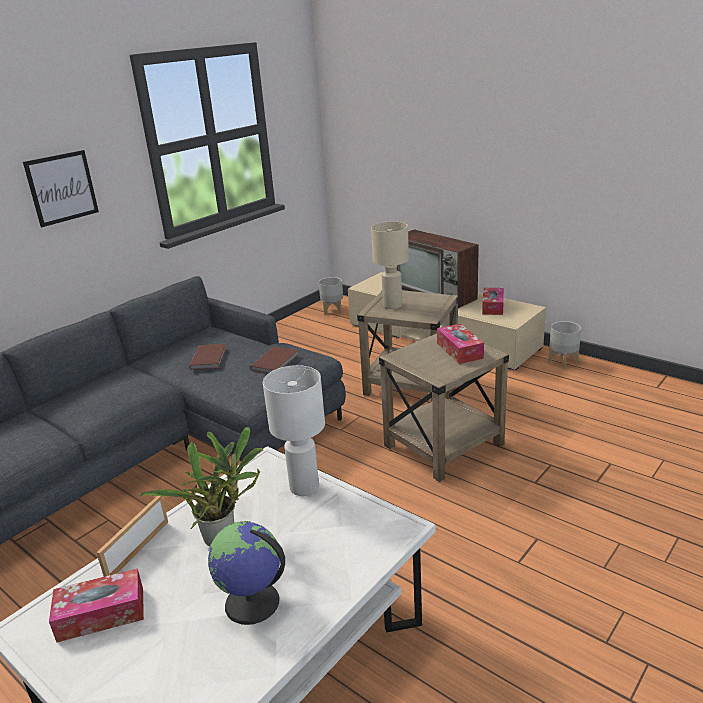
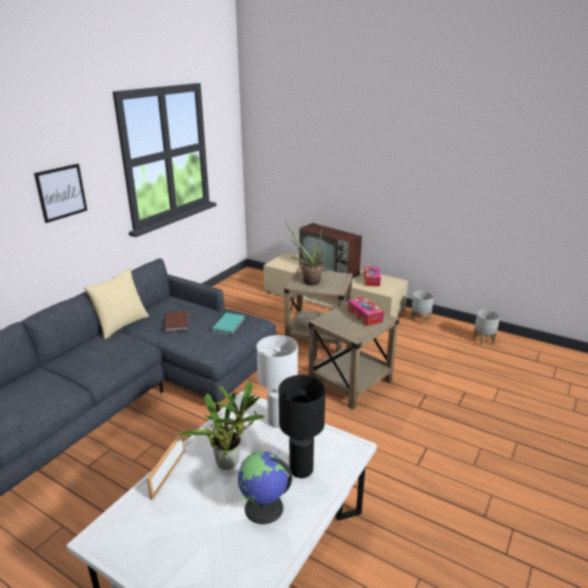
camera: 10 degrees left, 0 degrees up
(101, 614) = (154, 524): tissue box -> none
(139, 361) = (121, 324): none -> pillow
(276, 362) = (229, 325): brown book -> turquoise book
(318, 553) = (301, 469): none -> black table lamp
(332, 310) = (248, 280): grey planter -> grey planter (483, 340)
(392, 305) = (308, 281): beige table lamp -> potted plant

